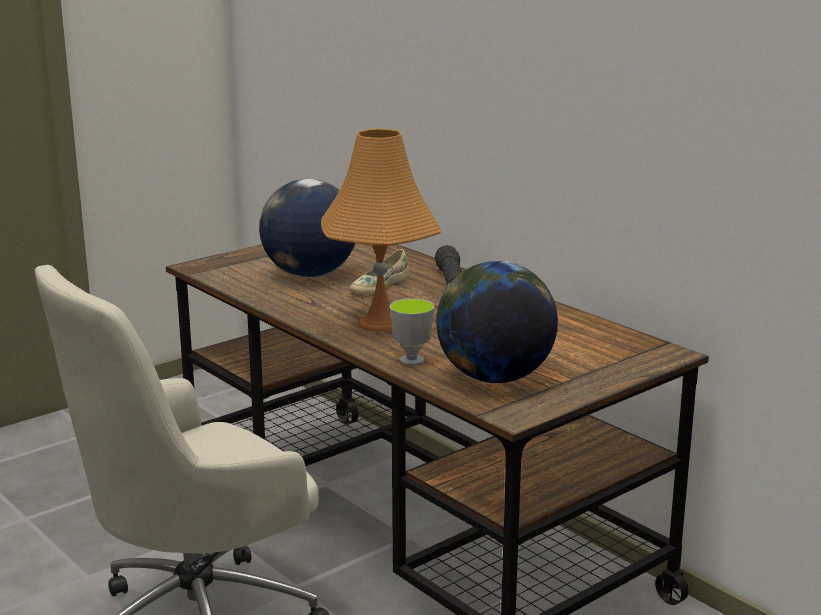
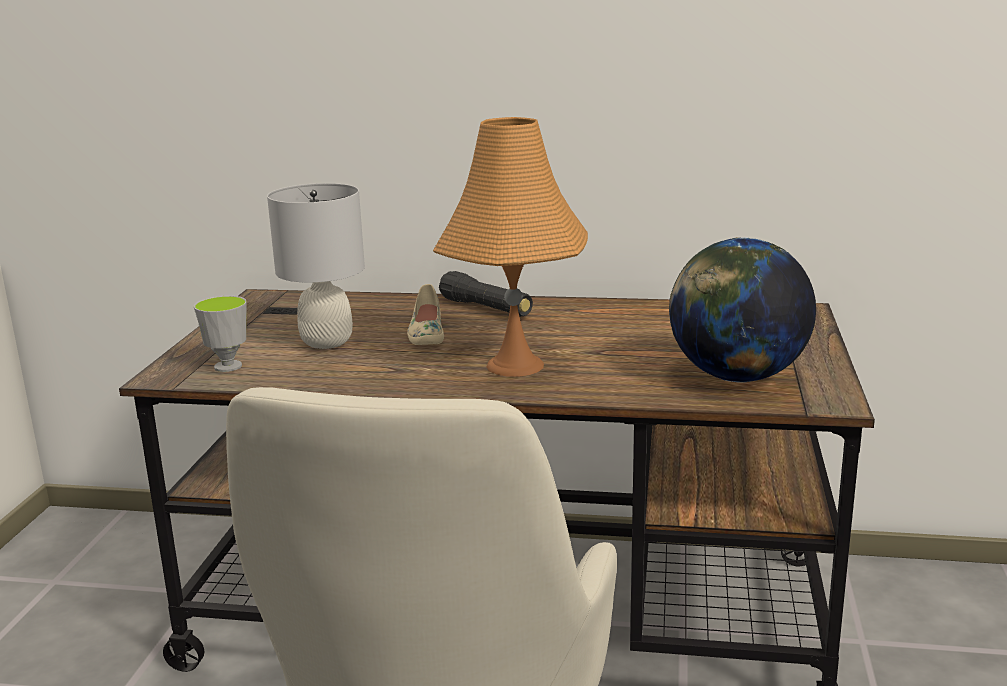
camera: 40 degrees left, 0 degrees up
(309, 274) = (324, 344): globe -> grey table lamp
(412, 360) = (631, 389): cup -> cup (228, 366)

